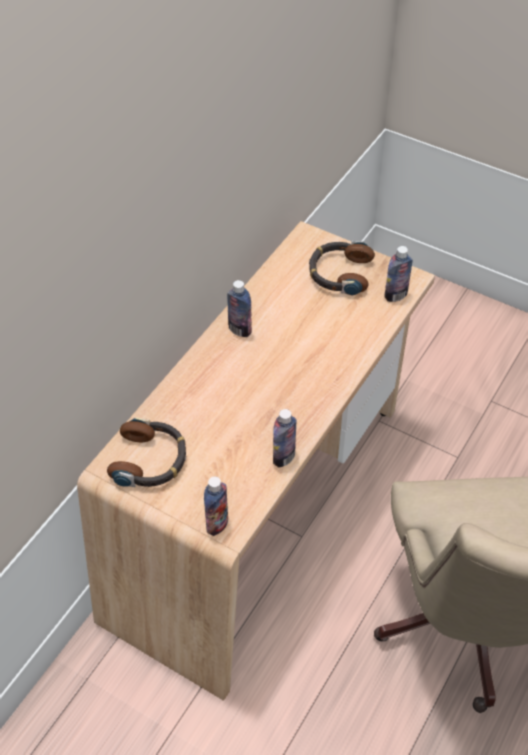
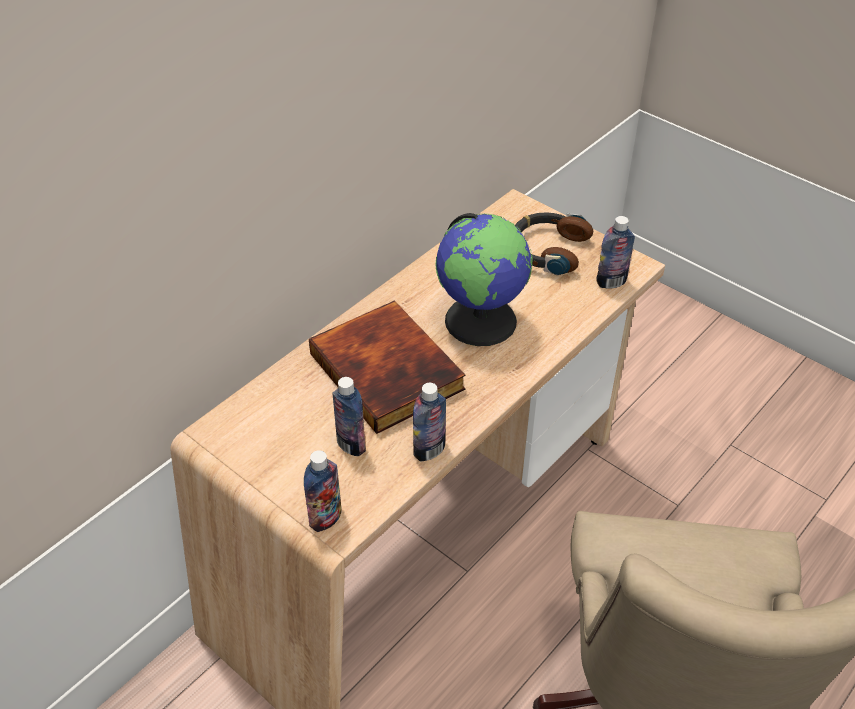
camera: 10 degrees right, 5 degrees down
(150, 460) = (264, 431): headphones -> none
(237, 395) = (389, 370): none -> book
(240, 330) = (411, 298): bottle -> bottle (351, 445)
(300, 342) = (481, 320): none -> globe

